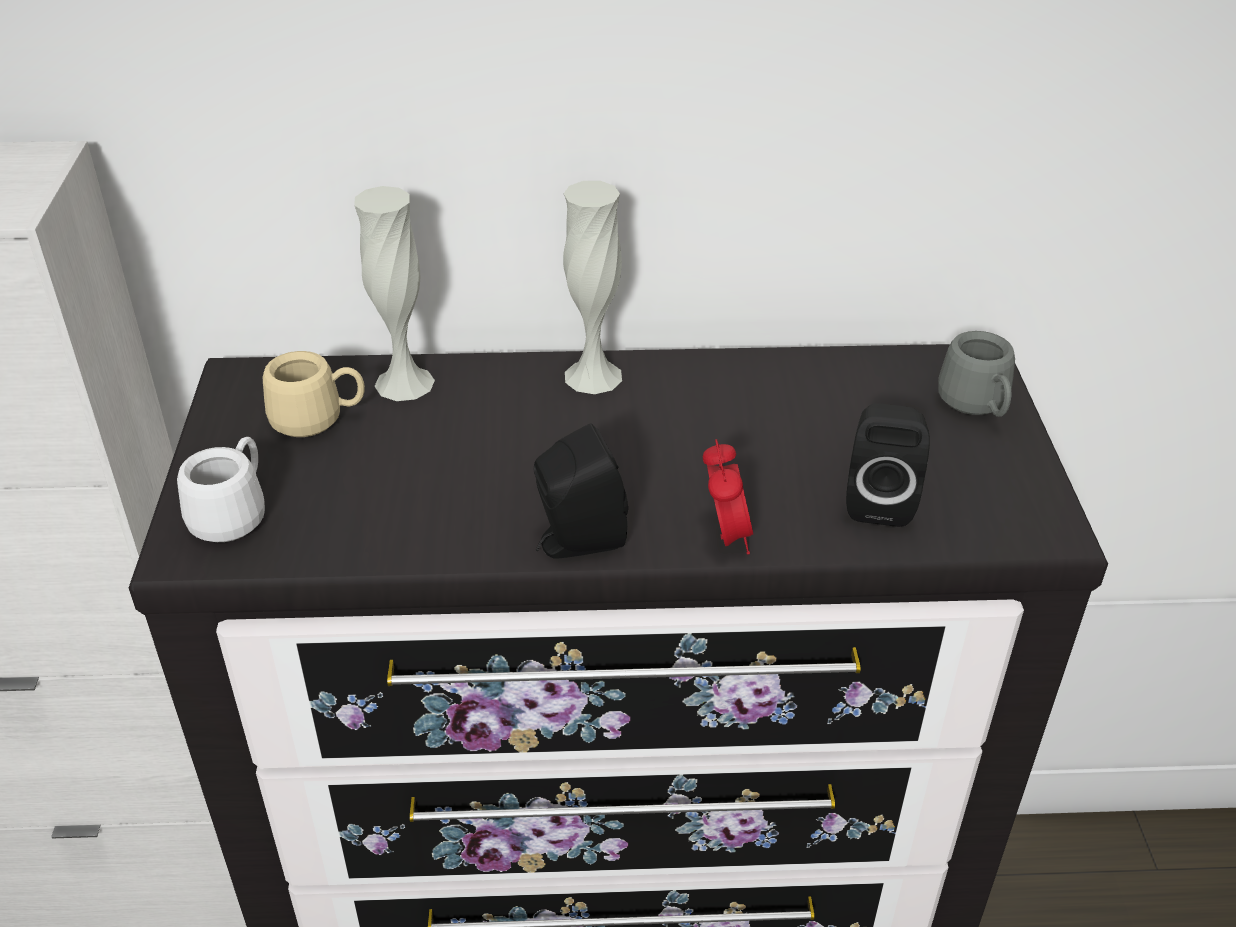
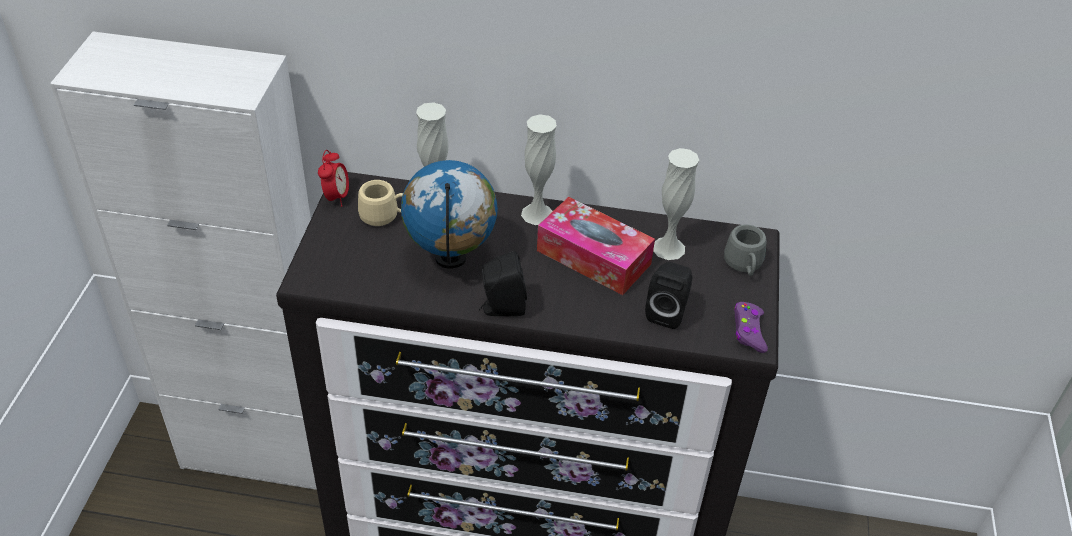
camera: 10 degrees right, 5 degrees up
(234, 512) = (333, 263): white mug -> none
(459, 472) = (451, 259): none -> globe
(715, 430) = (593, 257): none -> tissue box
(725, 536) = (579, 318): alarm clock -> alarm clock (336, 197)
(838, 397) = (668, 248): none -> white vase
(1033, 509) = (748, 331): none -> purple game controller

